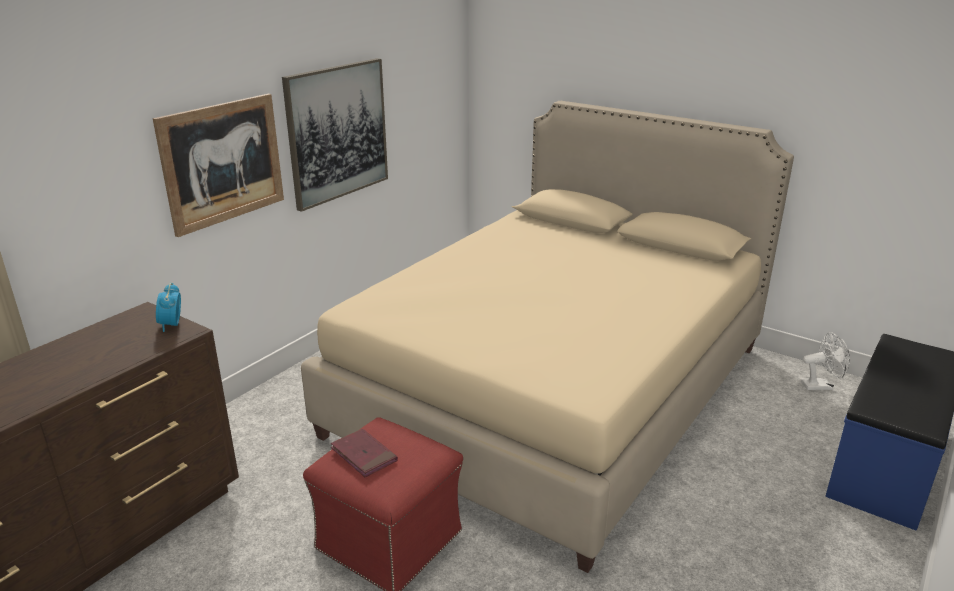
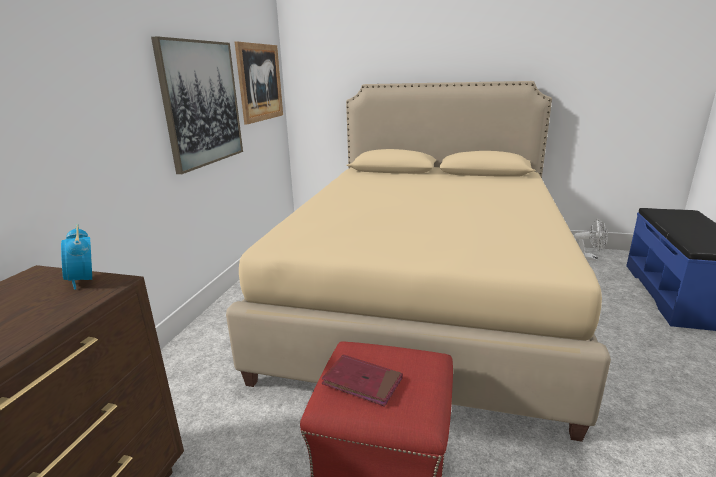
camera: 20 degrees left, 5 degrees down
(223, 162) = (102, 114): picture -> picture (260, 82)
(821, 385) = (589, 258): white fan -> white fan turned 45 degrees clockwise

